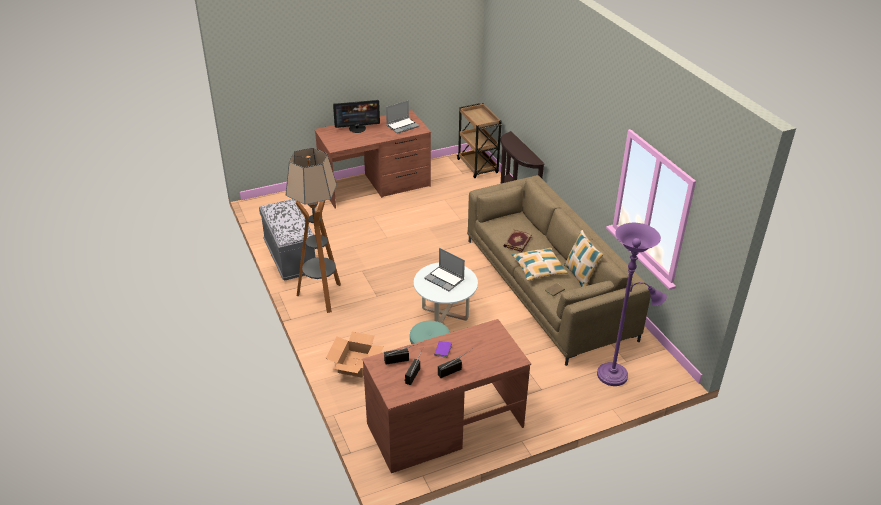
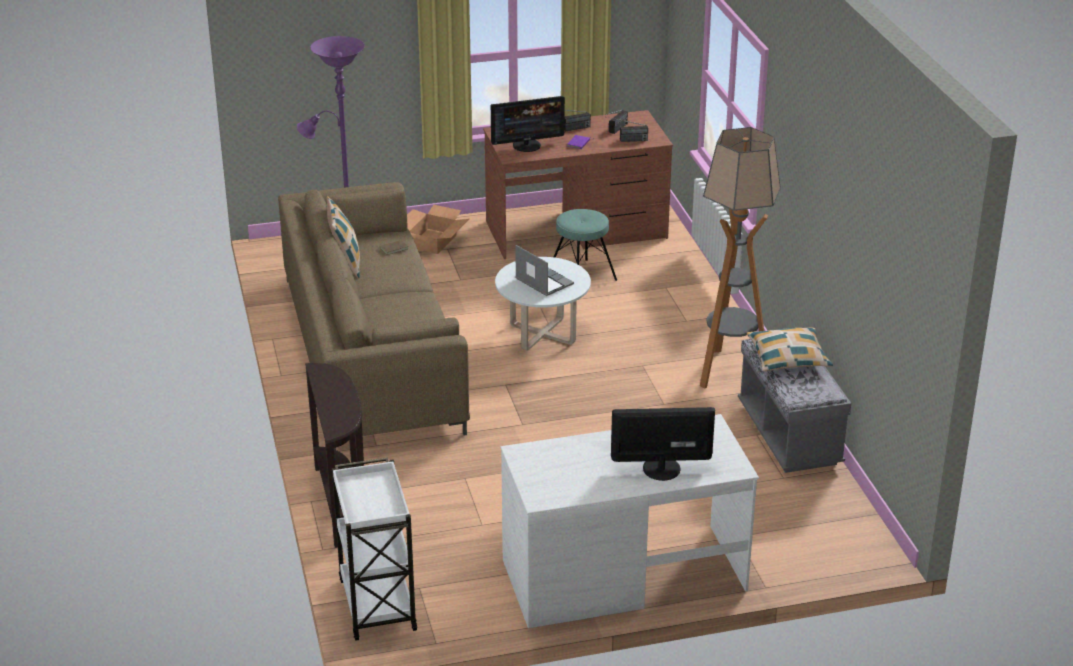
camera: 170 degrees left, 5 degrees down
(355, 364) = (679, 291): cardboard box -> cardboard box (432, 241)
(375, 185) = (623, 574): brown desk -> white desk
(402, 126) = (559, 466): laptop -> none
(478, 167) = (377, 602): brown cart -> white cart
(485, 343) = (527, 145): none -> monitor
(517, 241) = (411, 313): book -> none
(538, 268) = (399, 277): pillow -> pillow (788, 357)

